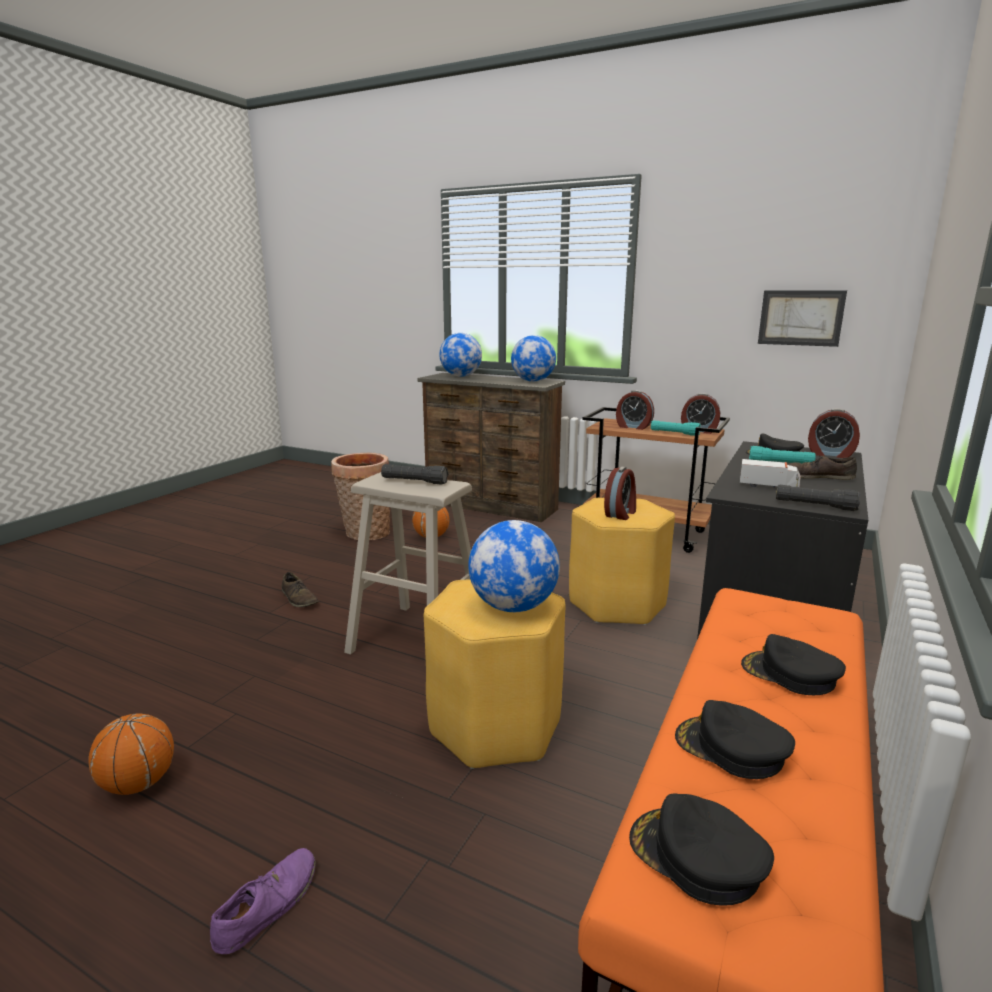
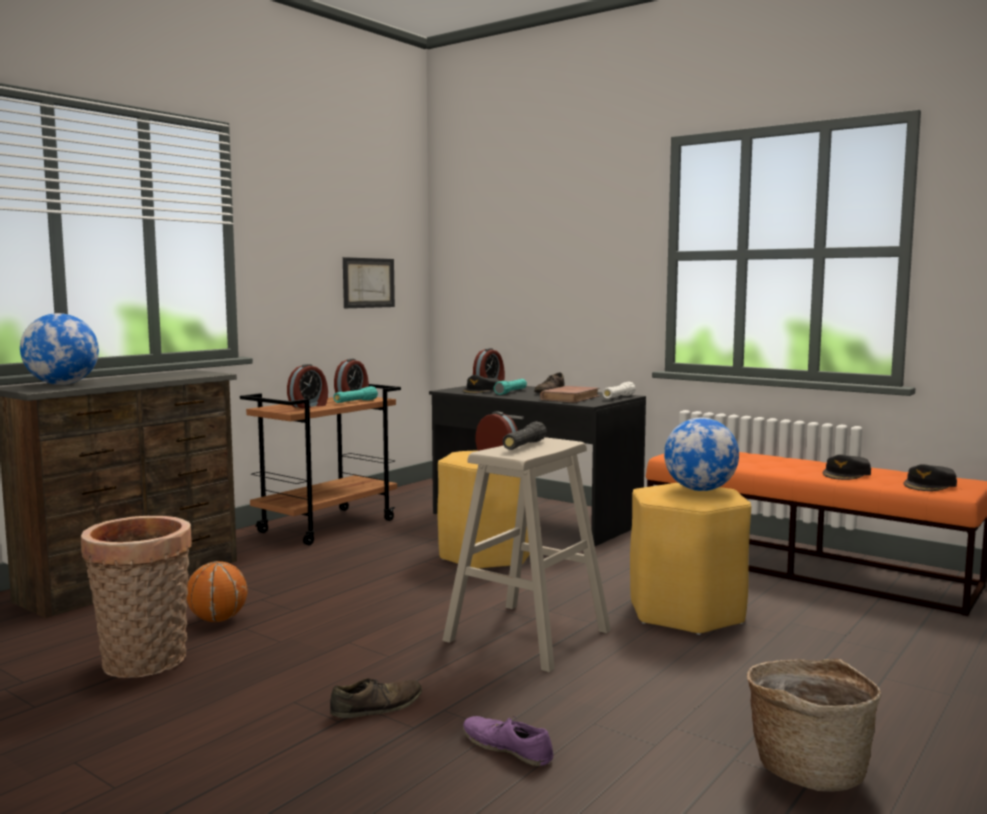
camera: 80 degrees left, 10 degrees down
(139, 784) = (808, 768): basketball -> basket
(268, 905) = (913, 690): purple shoe -> purple shoe (507, 748)
(533, 381) = (179, 374): globe -> none
(768, 486) = (570, 398): toy truck -> brown book
(790, 674) = (768, 460): black cap -> none
(815, 506) = (618, 397): black flashlight -> white flashlight

